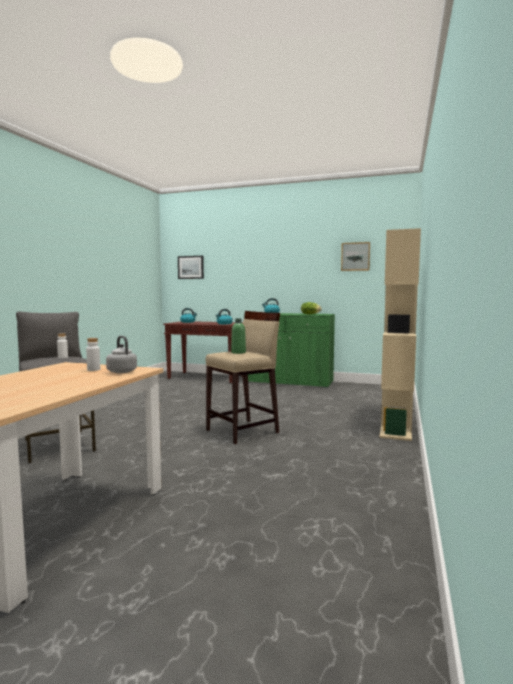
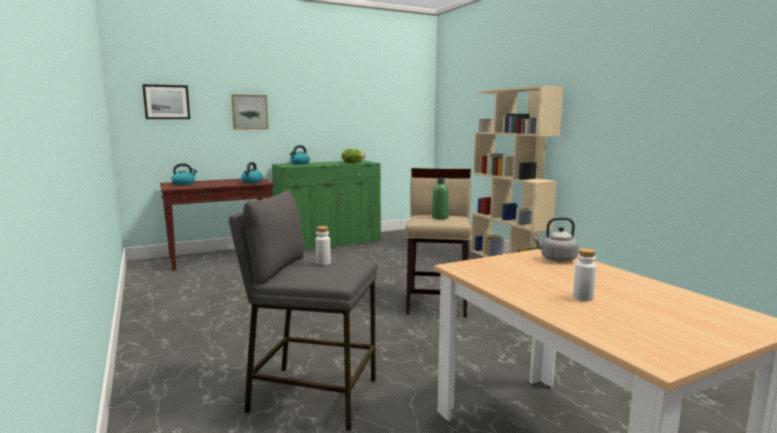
camera: 45 degrees left, 5 degrees up
(93, 369) = (525, 264): white bottle -> white bottle (583, 297)
(355, 256) = (382, 97): picture -> picture (249, 112)

